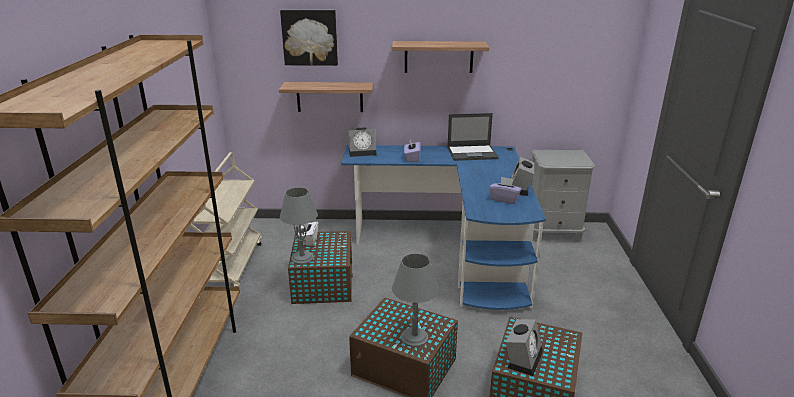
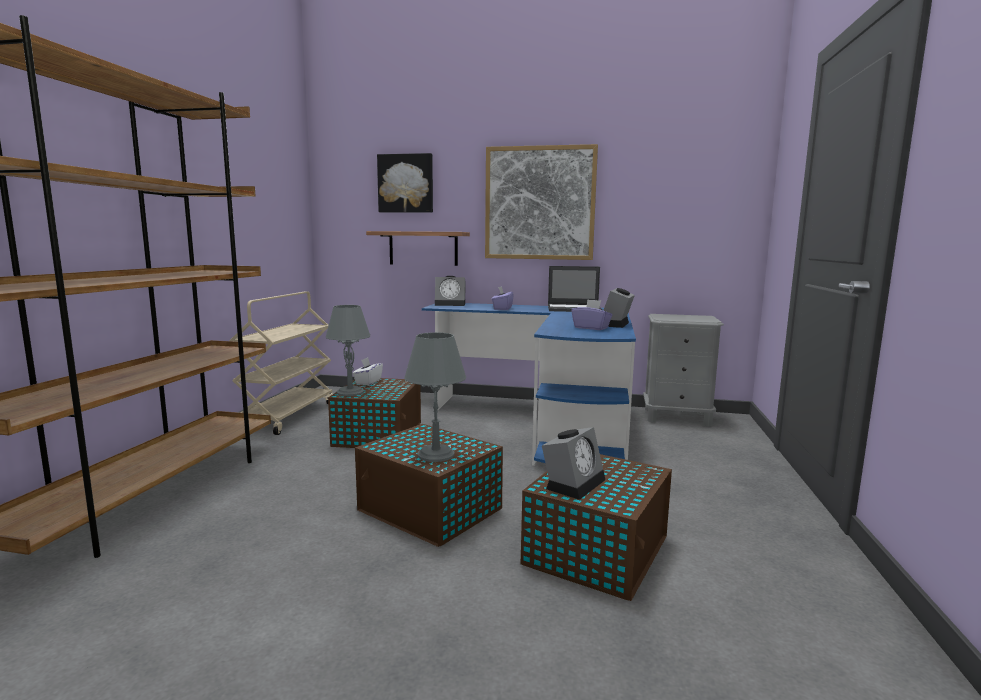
camera: 10 degrees right, 15 degrees down
(438, 57) = (539, 203): shelf -> picture

